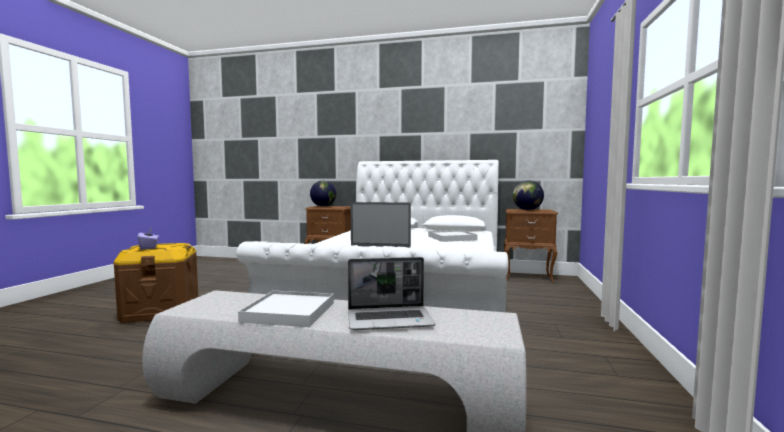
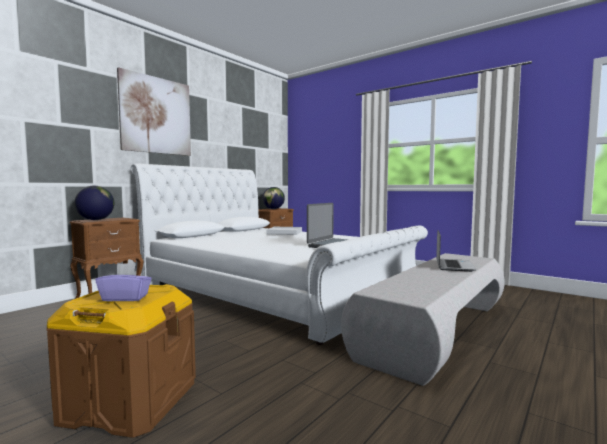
camera: 65 degrees left, 0 degrees up
(289, 312) = (434, 278): white tray -> none
(386, 116) = (156, 115): none -> picture

